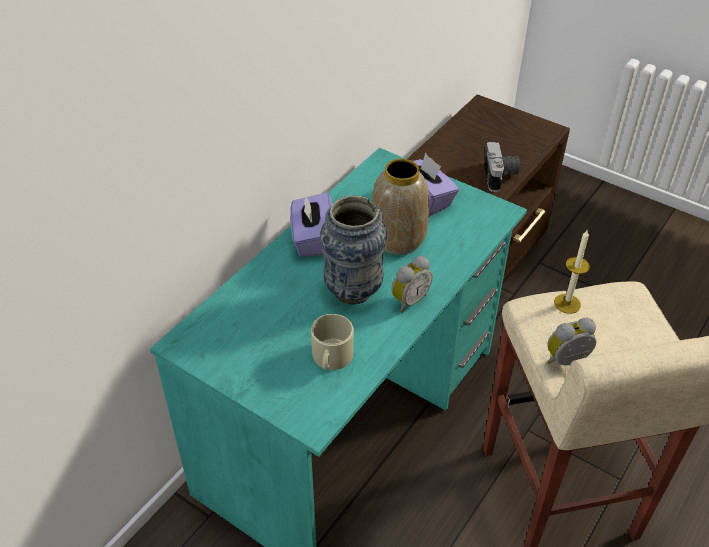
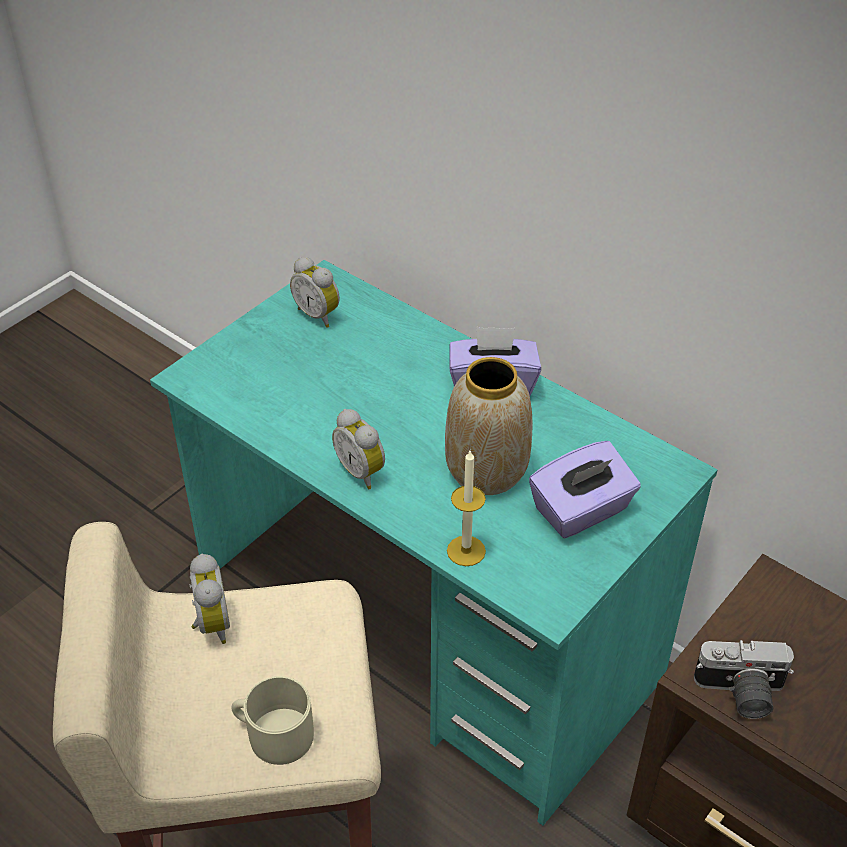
camera: 95 degrees right, 0 degrees up
(230, 343) = (319, 314): none -> alarm clock
(331, 358) = (277, 394): beige mug -> beige mug (273, 733)
(353, 290) = (388, 419): vase -> none
(567, 303) = (327, 651): candle -> candle (466, 551)

